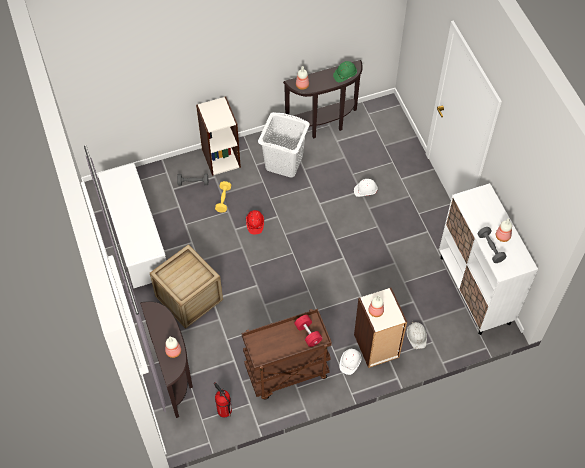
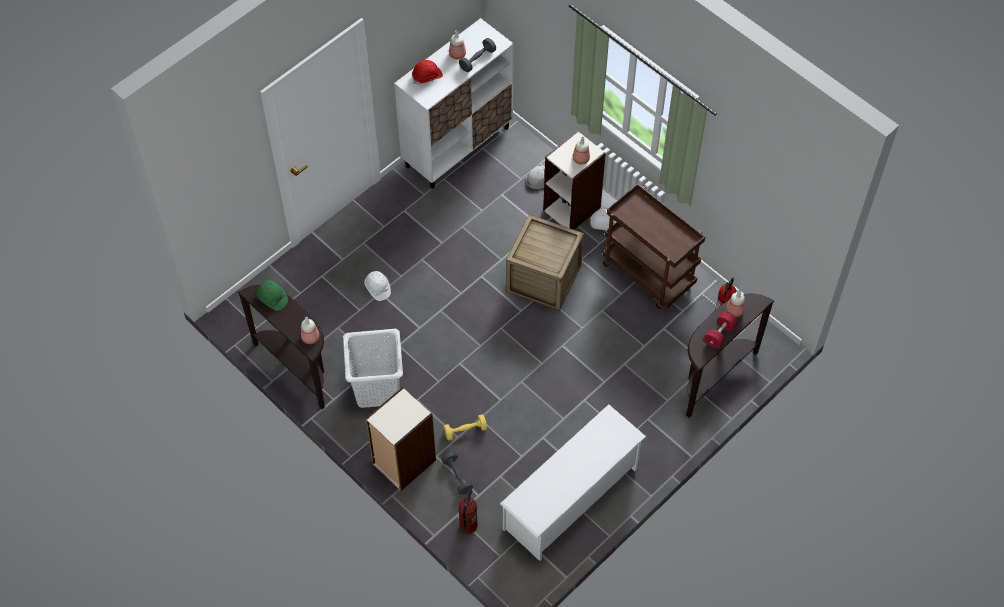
camera: 115 degrees left, 0 degrees up
(156, 175) = (468, 525): none -> fire extinguisher
(189, 298) = (615, 406): crate -> crate (543, 278)
(255, 224) = (482, 382): red hard hat -> red hard hat (427, 76)
(308, 334) = (637, 210): red dumbbell -> red dumbbell (719, 334)

